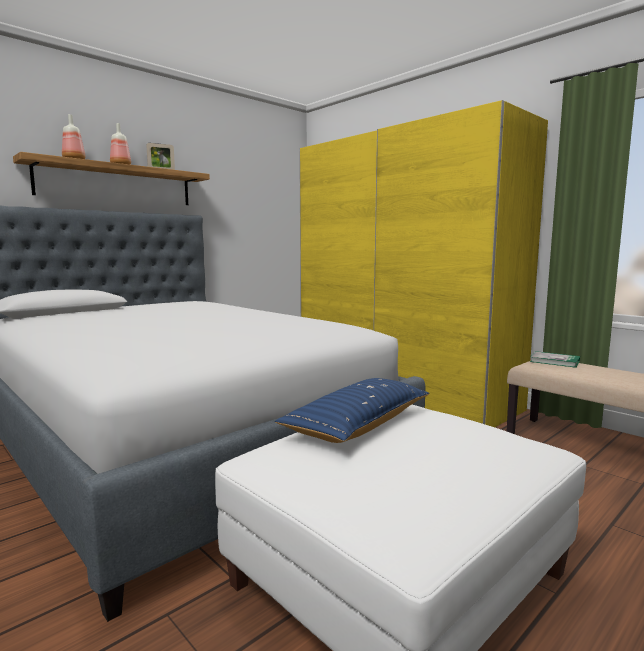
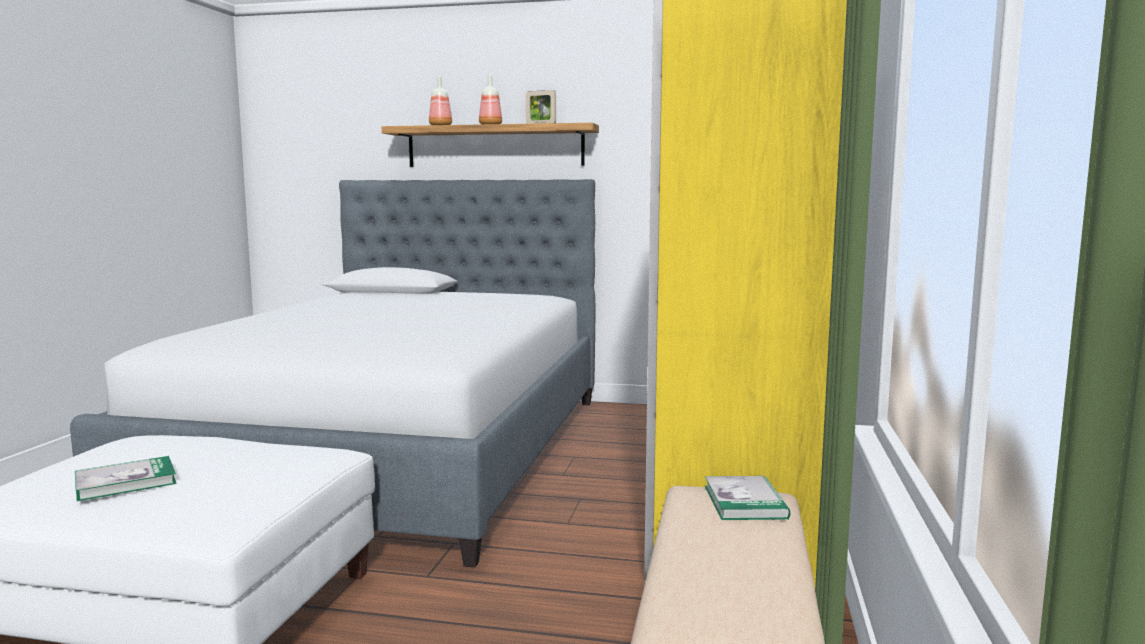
camera: 55 degrees right, 0 degrees up
(358, 424) = (234, 447): blue pillow -> none
(428, 463) = (126, 482): none -> book

